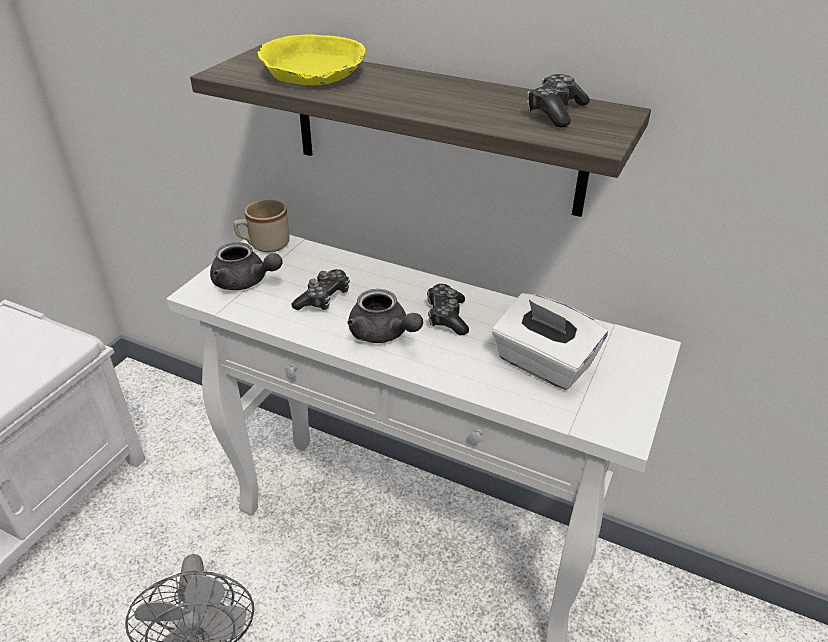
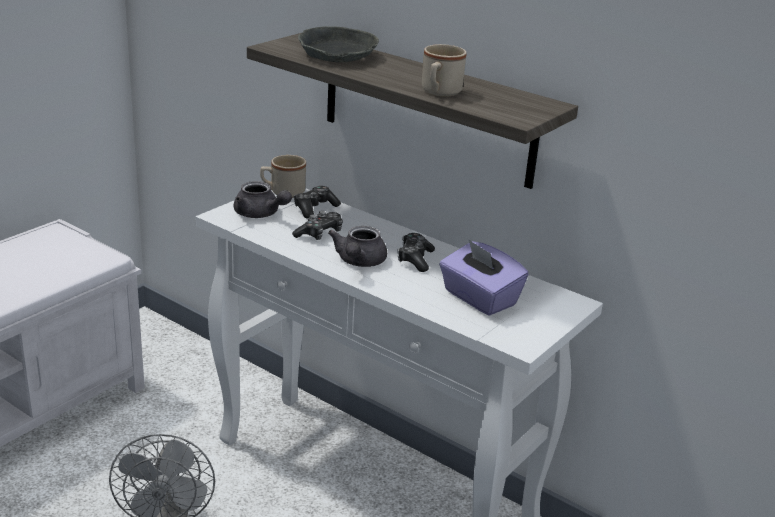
camera: 10 degrees right, 10 degrees down
(313, 74) = (337, 55): yellow bowl -> grey bowl
(383, 334) = (359, 262): grey teapot -> grey teapot turned 45 degrees clockwise
(471, 114) = (439, 93): none -> beige mug
(543, 364) = (479, 298): white tissue box -> purple tissue box
(555, 112) = (502, 99): game controller -> game controller (315, 208)

